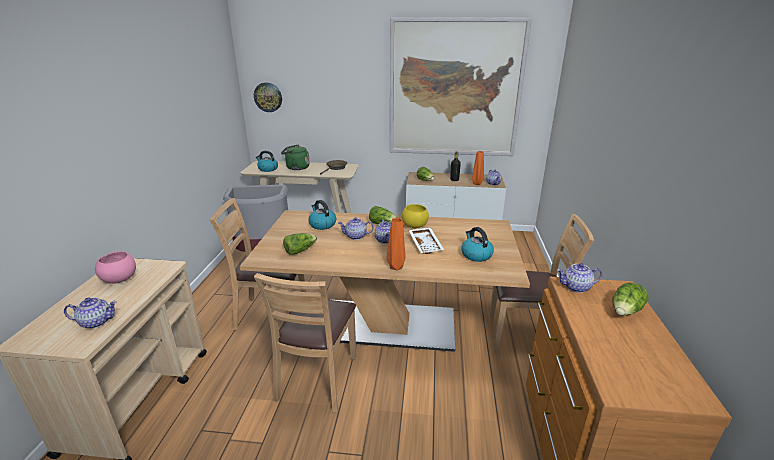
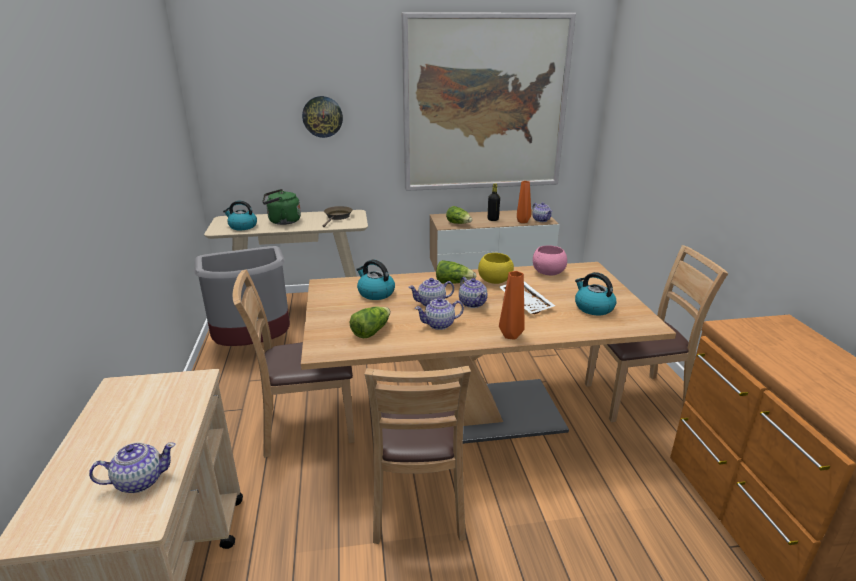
camera: 15 degrees left, 0 degrees up
(120, 278) = (131, 409): pink bowl -> pink bowl (548, 272)
(268, 97) = (230, 125): wall clock -> wall clock (322, 116)
(576, 287) = (742, 329): teapot -> teapot (439, 324)
(625, 311) = (810, 349): lettuce -> none

